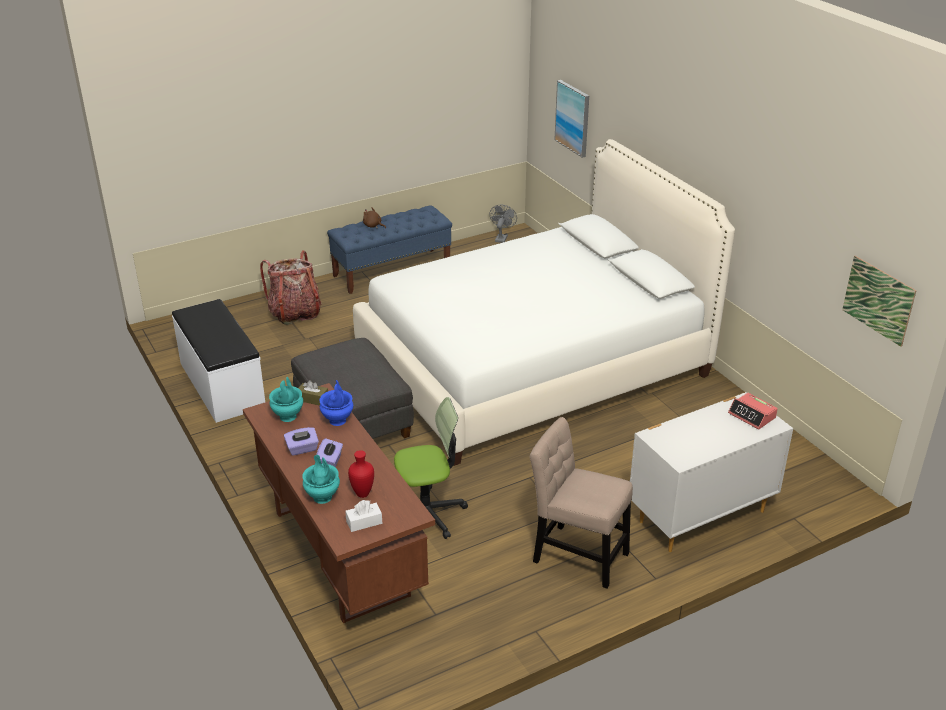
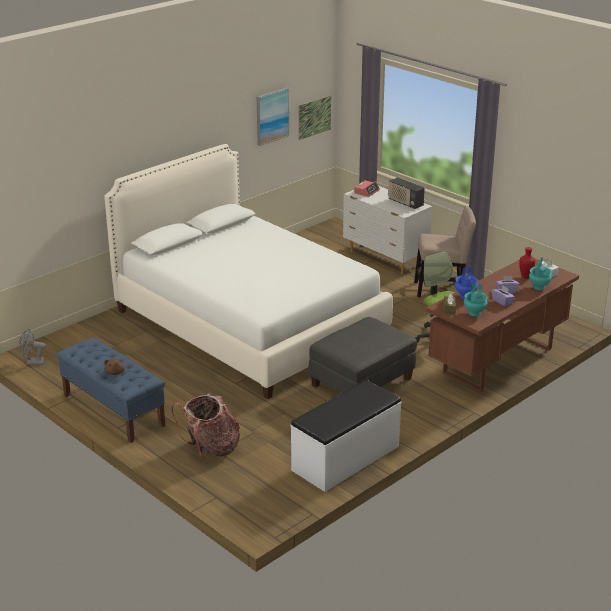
camera: 105 degrees left, 5 degrees down
(573, 118) = (49, 204): picture -> picture (272, 116)
(576, 554) = (442, 289): beige chair -> beige chair turned 105 degrees counterclockwise
(696, 446) = (405, 203): none -> radio

